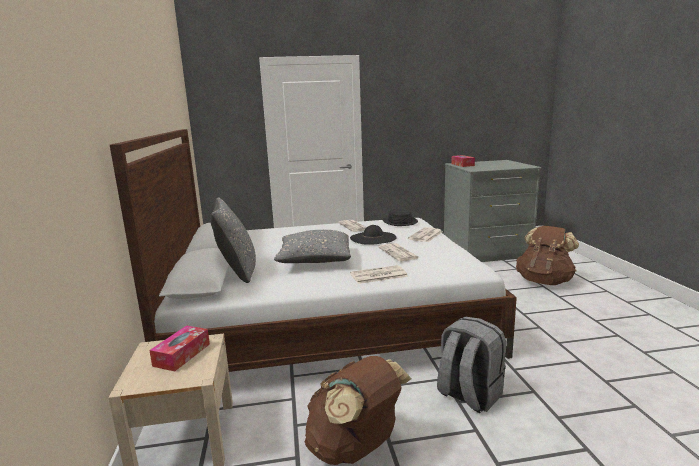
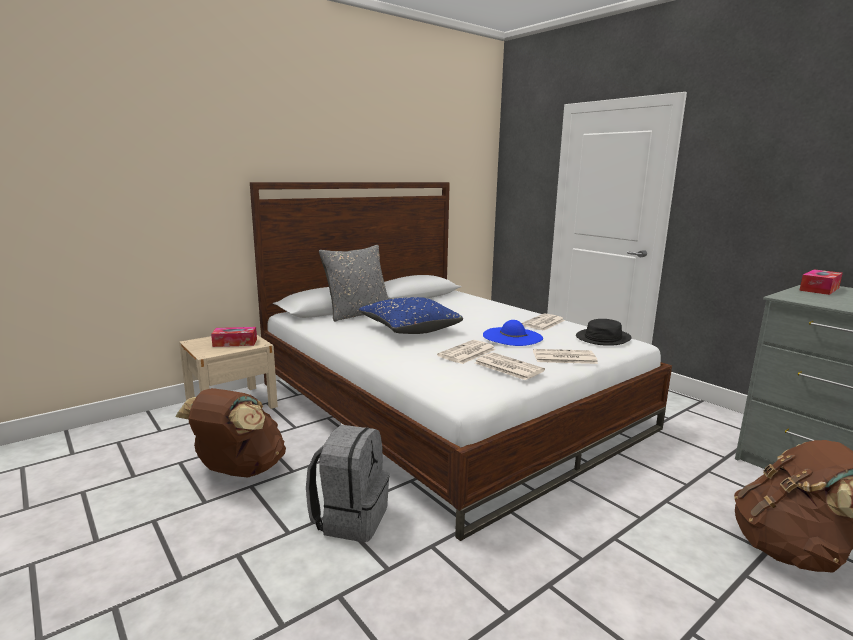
camera: 60 degrees right, 0 degrees up
(314, 260) = (409, 329): grey pillow -> blue pillow
(373, 238) = (512, 336): black hat -> blue hat
(378, 275) = (392, 356): newspaper -> newspaper (507, 367)

